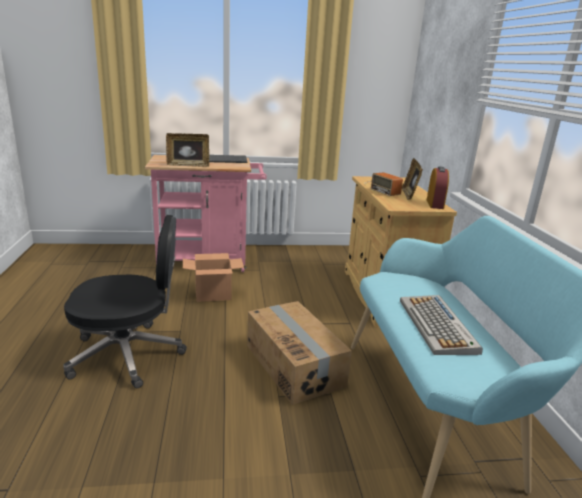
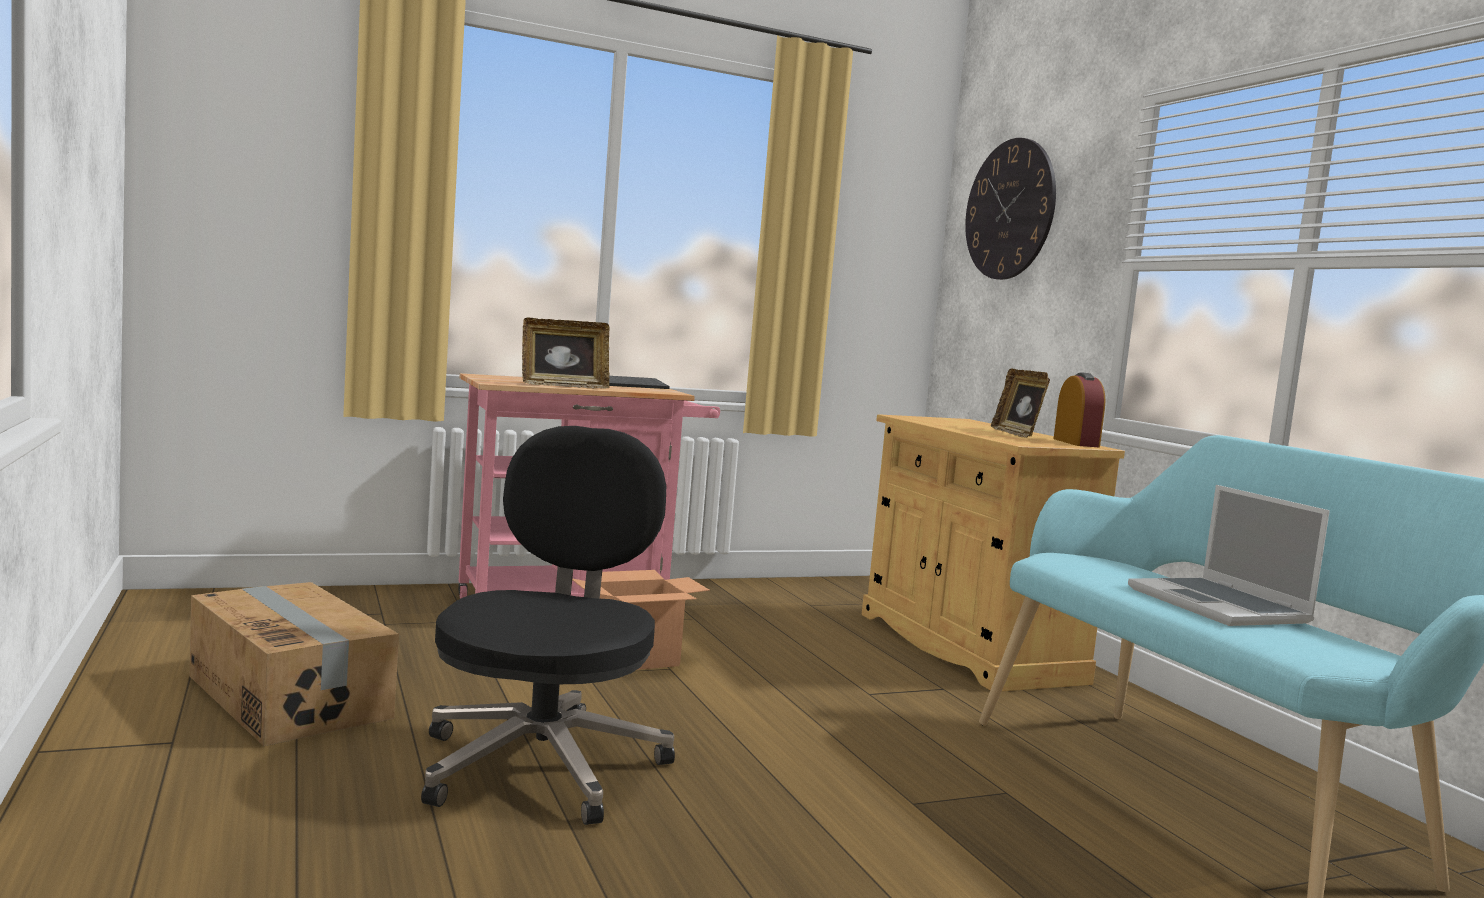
camera: 15 degrees left, 15 degrees down
(129, 354) = (544, 763): black office chair -> black office chair turned 60 degrees counterclockwise
(295, 365) = (900, 755): cardboard box -> cardboard box (290, 696)
(382, 188) = (957, 426): radio -> none
(438, 326) = (1220, 606): keyboard -> laptop
(439, 59) = (1009, 209): none -> wall clock

